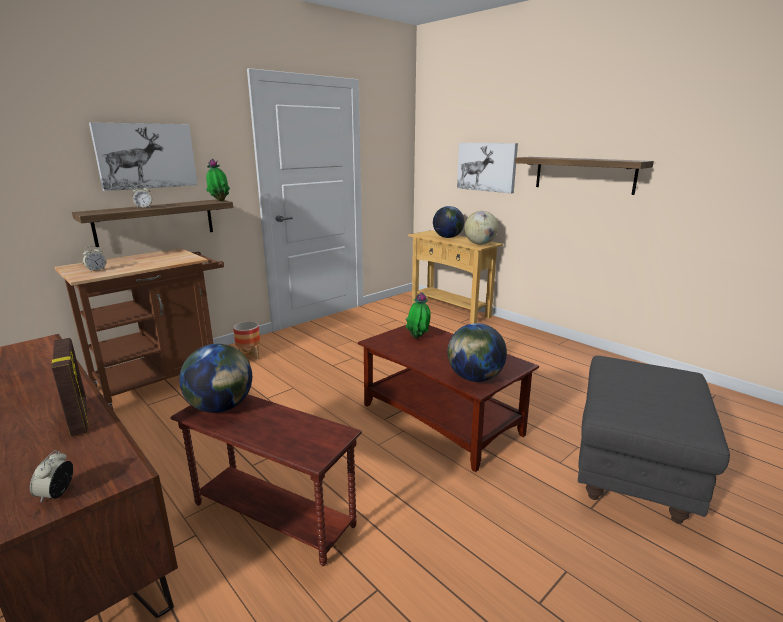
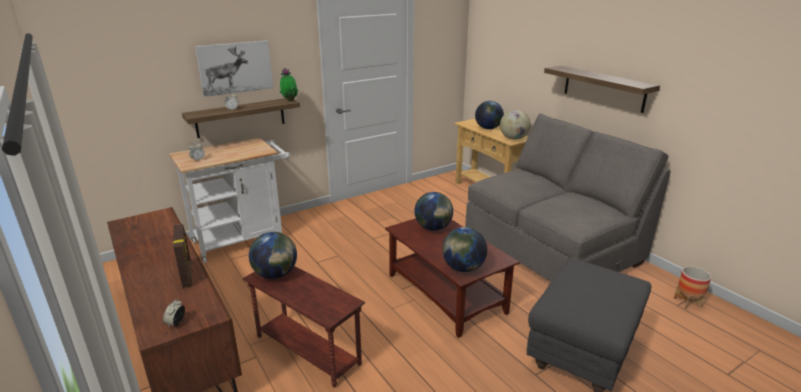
camera: 10 degrees right, 5 degrees up
(164, 379) = (243, 239): brown cart -> white cart
(249, 356) = (309, 225): planter -> planter (687, 302)
(418, 338) = (433, 228): potted plant -> globe
(486, 167) = (525, 68): picture -> none
(541, 359) = (550, 248): none -> grey sofa

